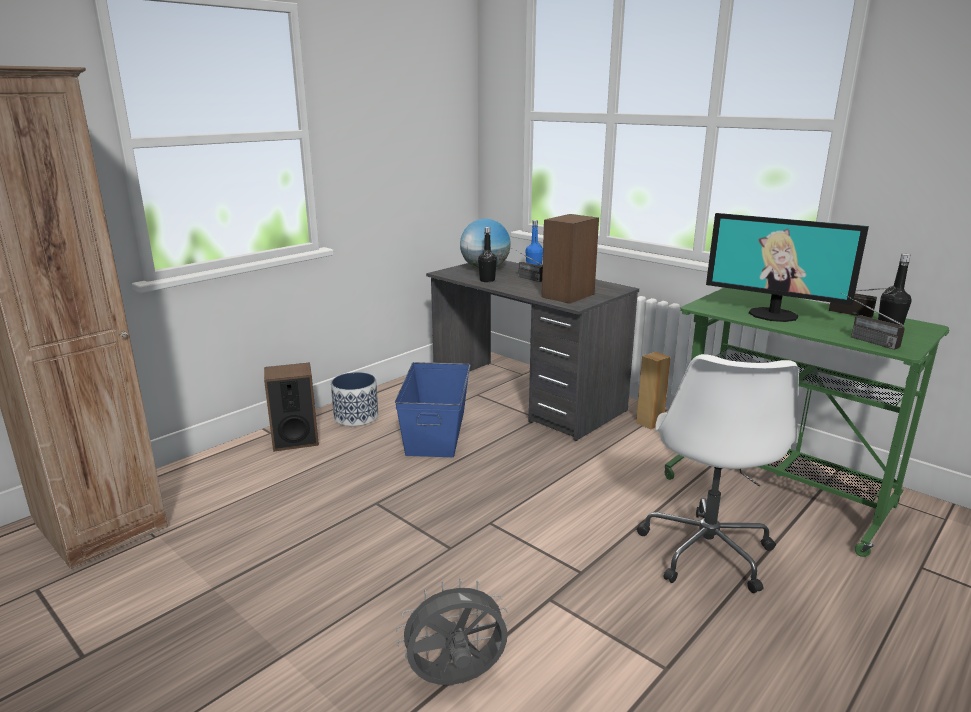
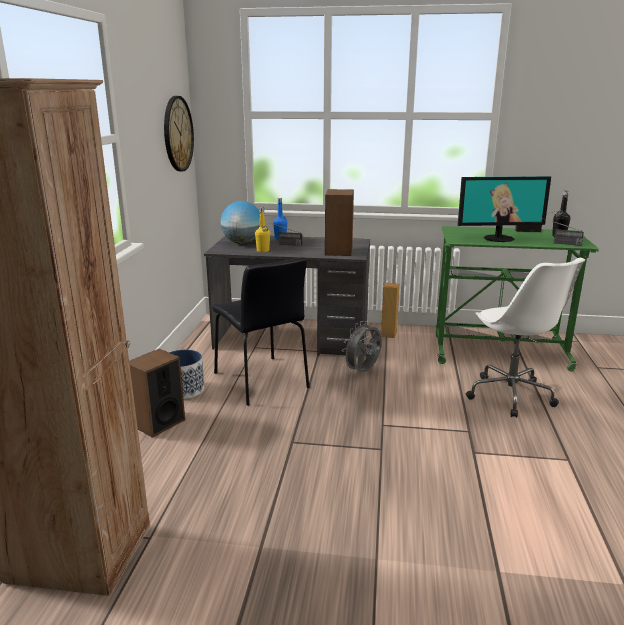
camera: 35 degrees left, 0 degrees up
(435, 432) = (262, 381): blue storage box -> black chair
(439, 135) = (177, 134): none -> wall clock
(456, 680) = (490, 517): grey fan -> grey fan (363, 372)
(487, 280) = (263, 251): black bottle -> yellow bottle

